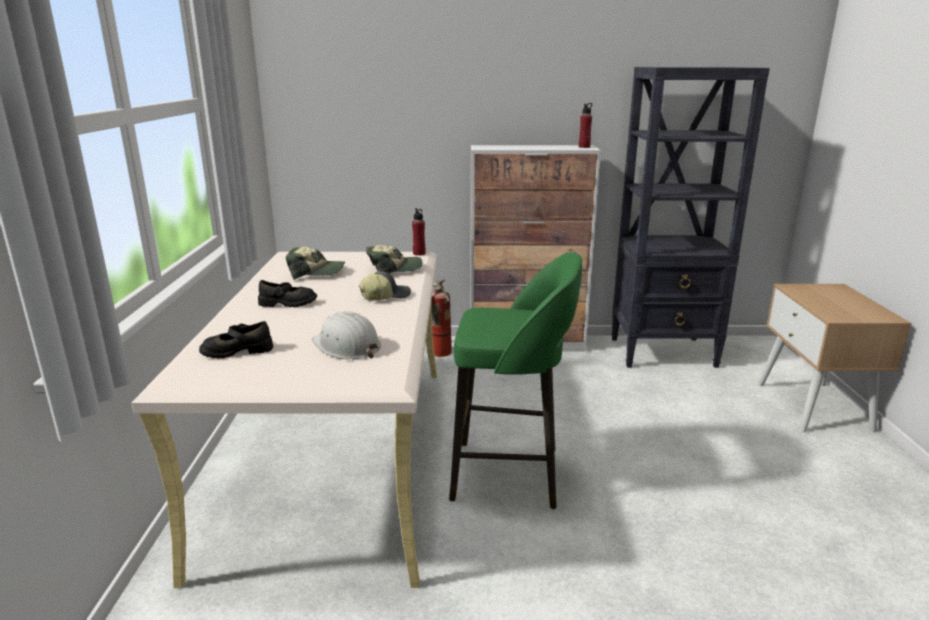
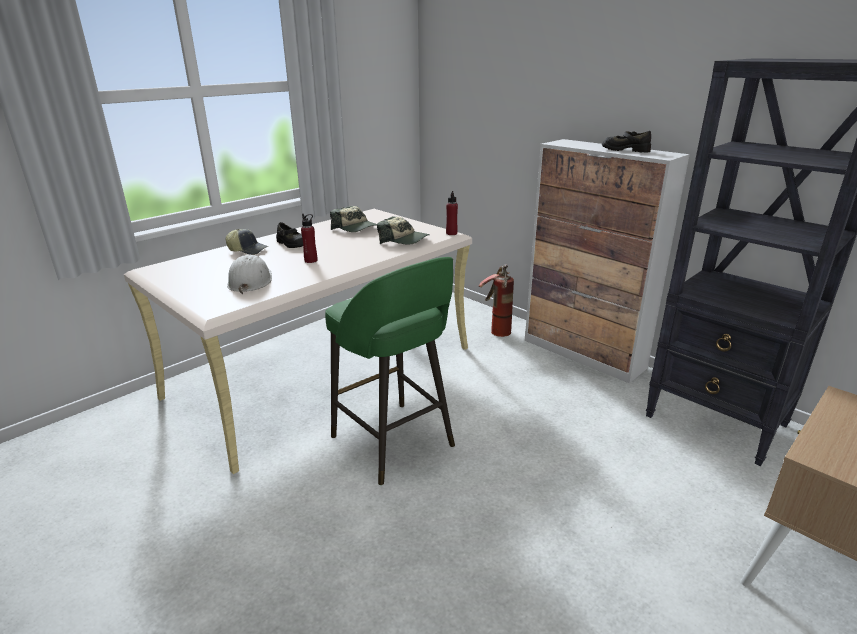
camera: 45 degrees right, 5 degrees up
(237, 351) = (205, 263): black shoe -> black shoe (625, 150)
(385, 296) = (350, 257): cap -> cap (248, 250)
(584, 147) = (665, 155): red bottle -> red bottle (311, 260)

